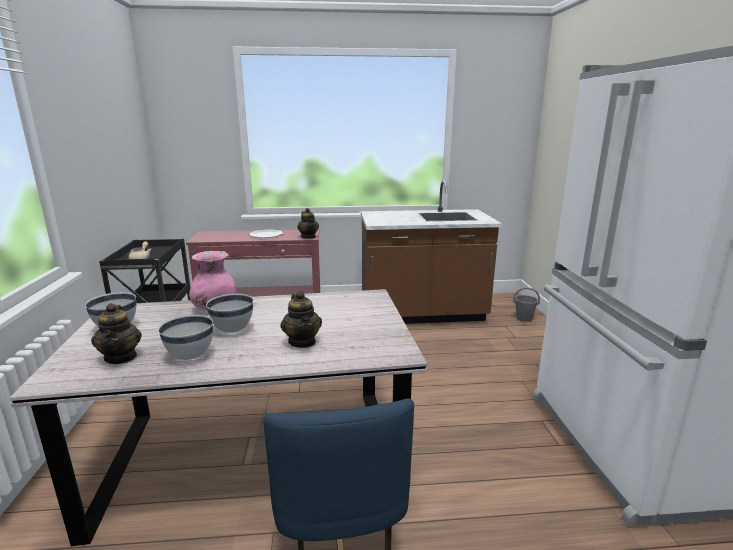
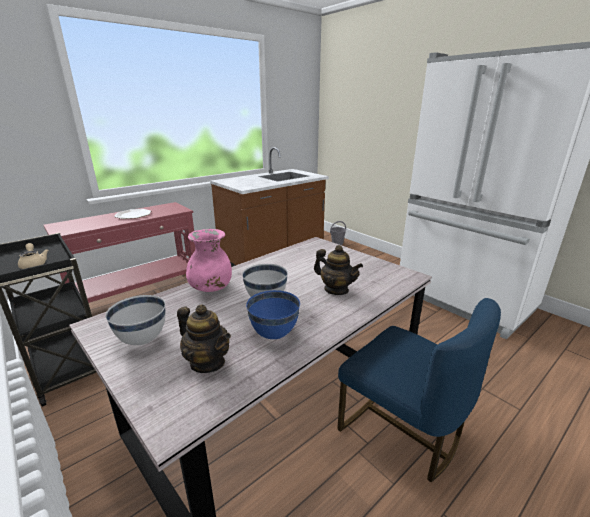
camera: 35 degrees left, 5 degrees up
(190, 357) = (274, 334): white bowl -> blue bowl
(308, 237) = (180, 210): teapot -> none

